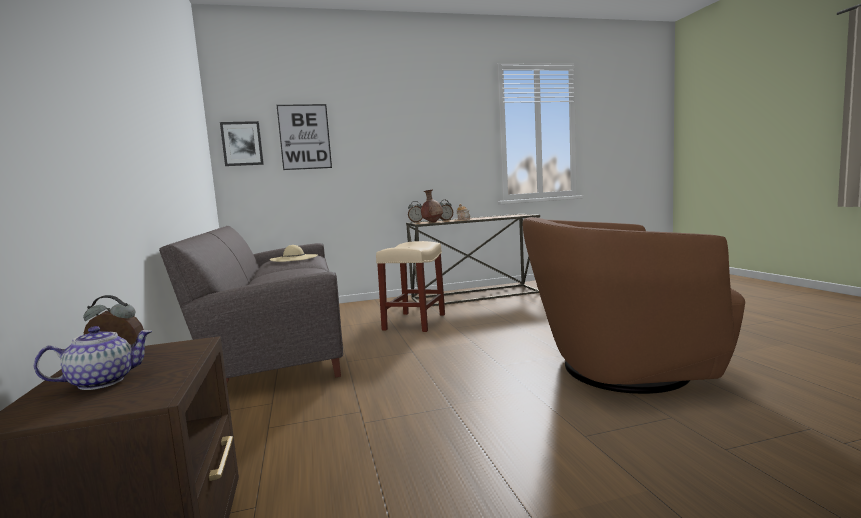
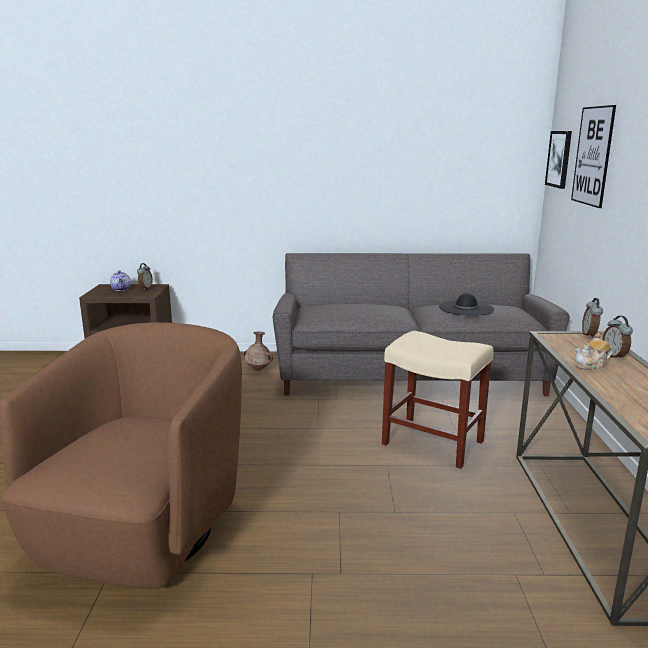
camera: 105 degrees right, 10 degrees up
(294, 258) = (466, 308): beige hat -> black hat
(432, 222) = (568, 344): brown vase -> brown vase (258, 369)

